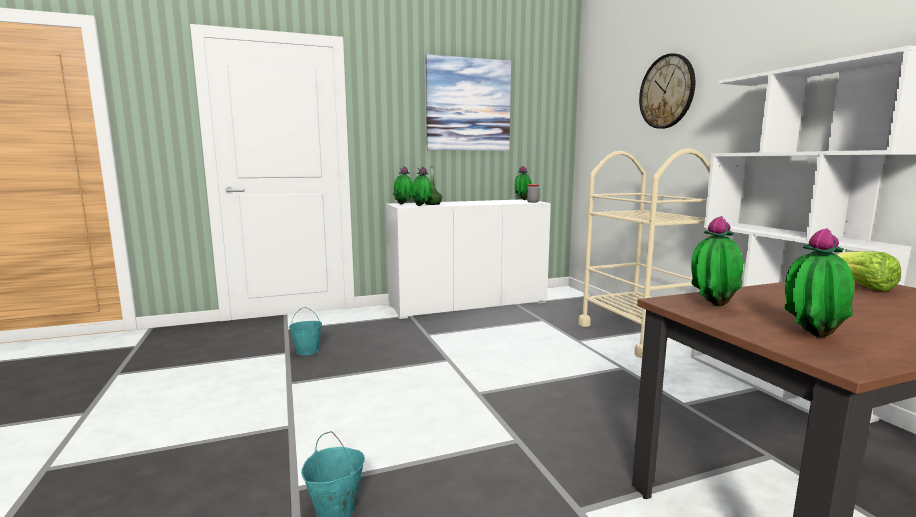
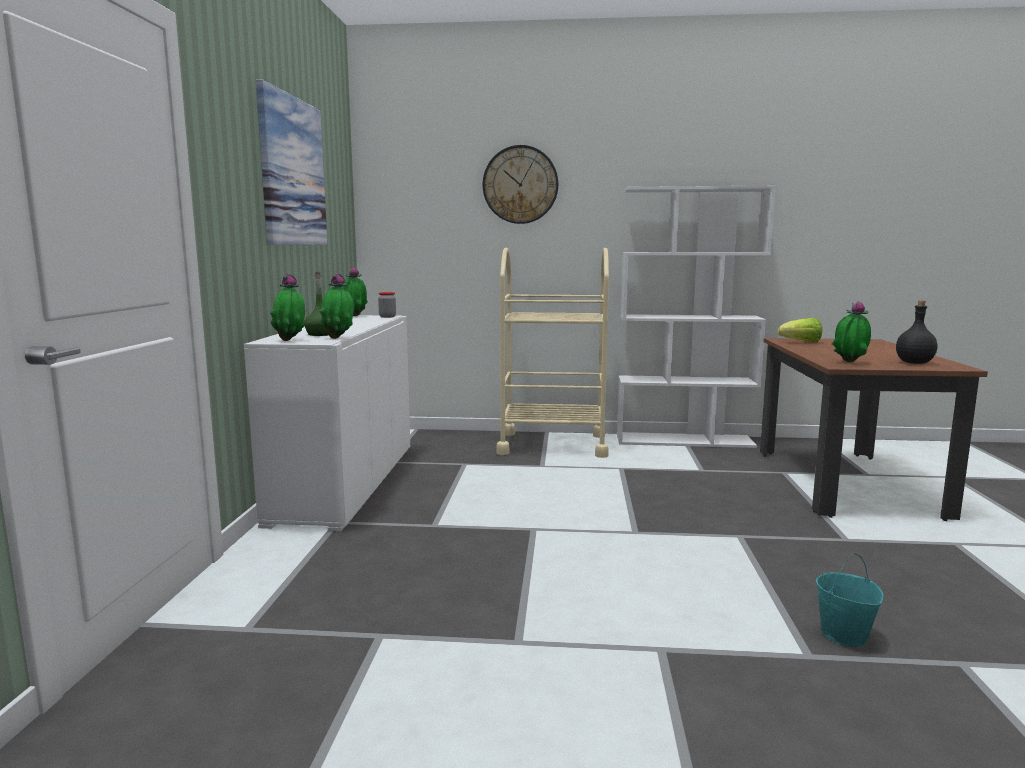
camera: 65 degrees left, 0 degrees up
(307, 351) = (395, 616): turquoise bucket -> none
(810, 336) = (914, 363): potted plant -> black bottle

